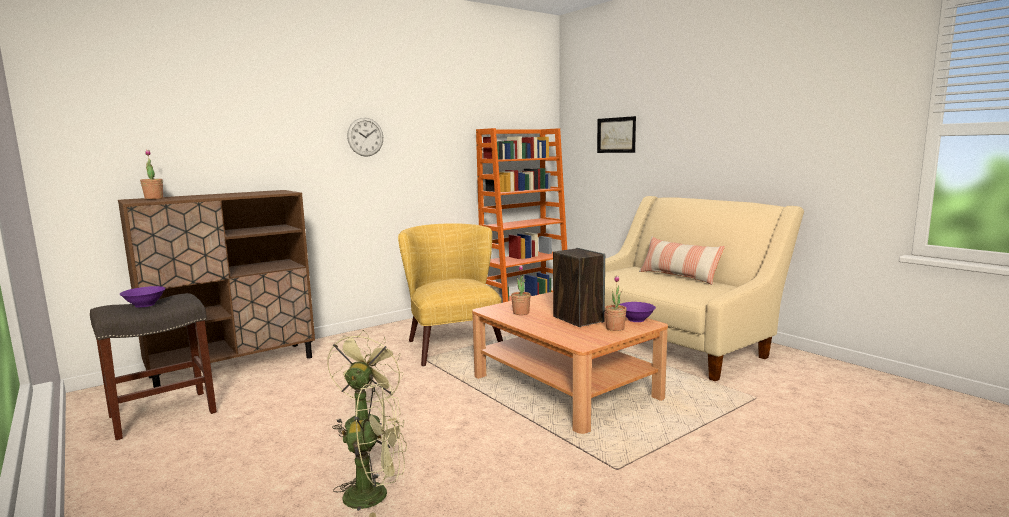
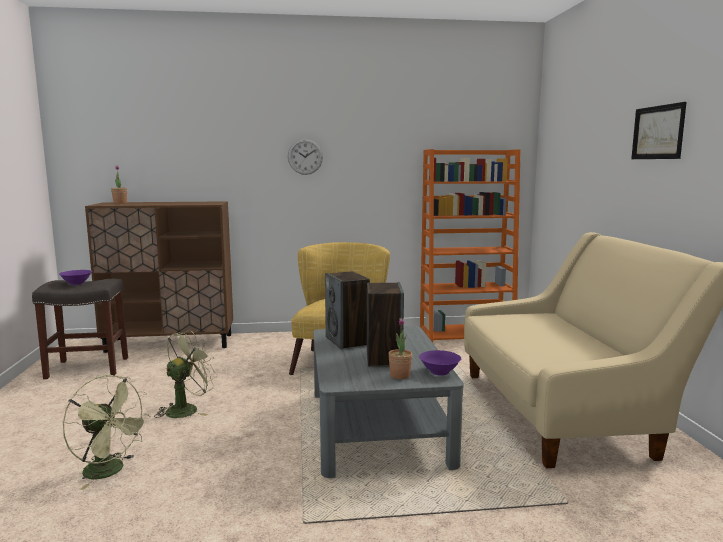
camera: 30 degrees right, 0 degrees up
(521, 313) = (347, 341): potted plant -> speaker
(565, 387) = (378, 427): brown coffee table -> grey coffee table
(616, 135) = (577, 158): picture -> picture (657, 132)
(678, 276) = (576, 333): pillow -> none

